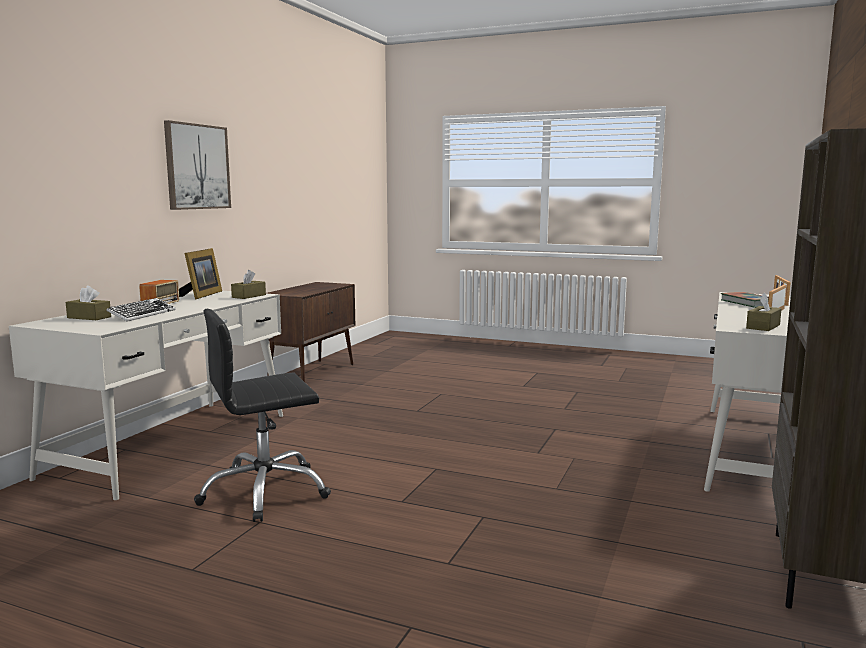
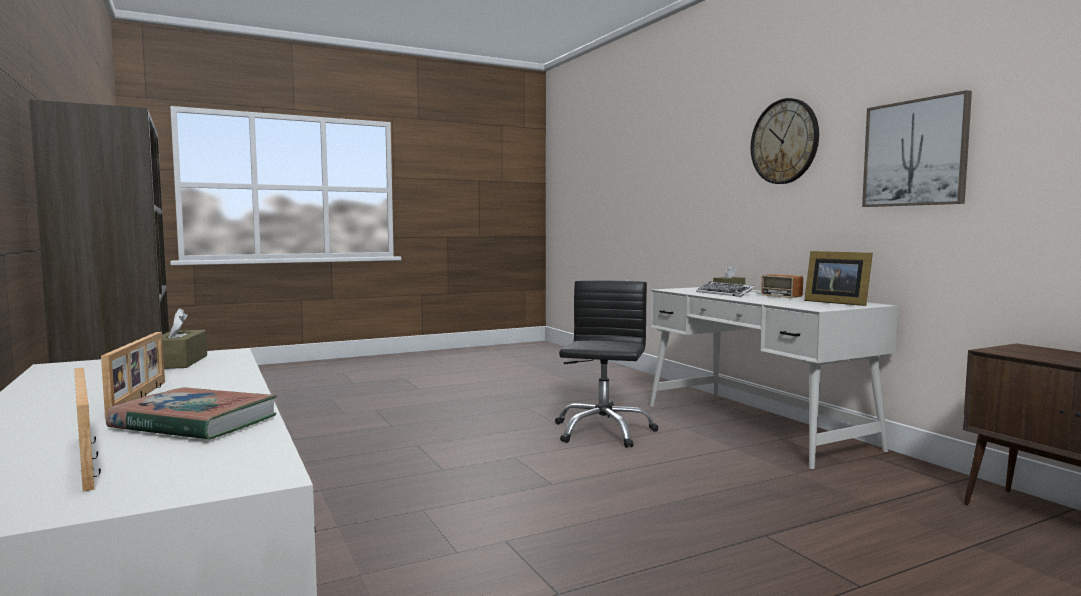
camera: 130 degrees right, 5 degrees down
(80, 131) = (784, 141): none -> wall clock
(249, 296) = (810, 307): brown tissue box -> none

